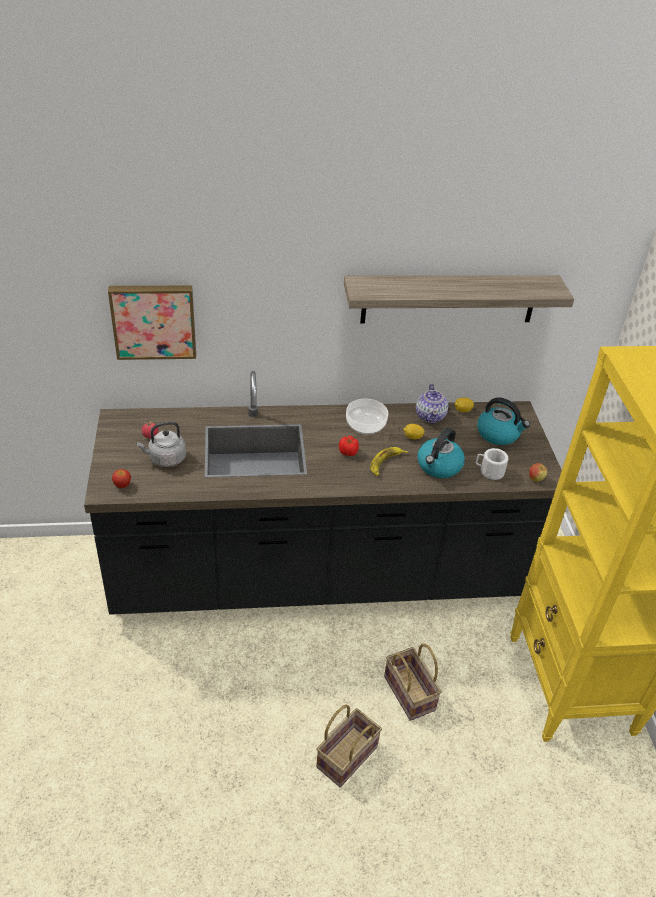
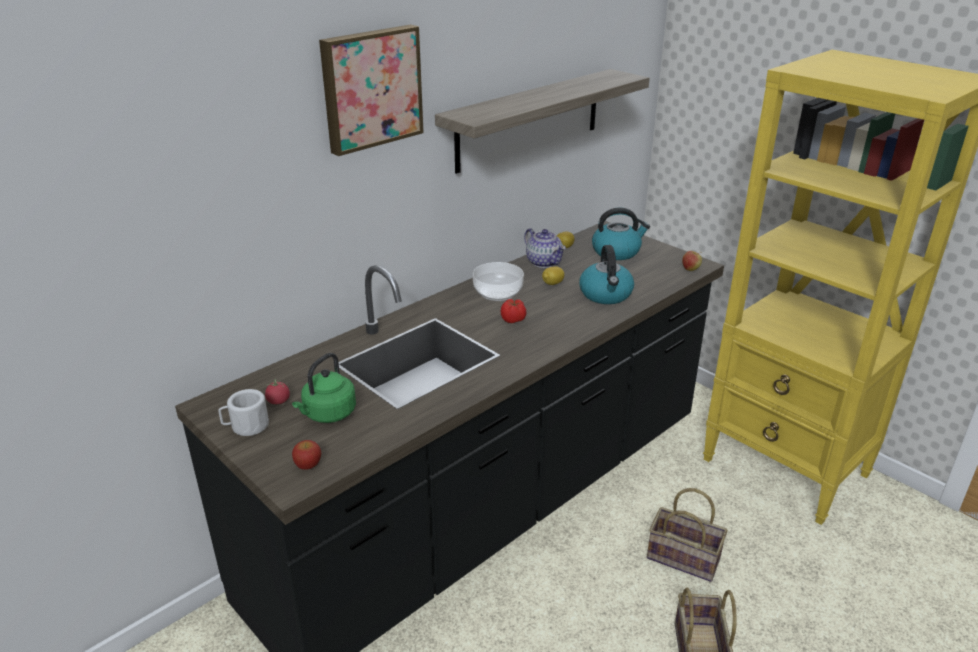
camera: 35 degrees left, 10 degrees down
(154, 320) = (229, 240): picture -> picture (370, 88)
(165, 459) = (328, 414): grey kettle -> green kettle
(386, 463) = (559, 313): banana -> none
(489, 471) = (649, 280): white mug -> white mug (246, 426)

